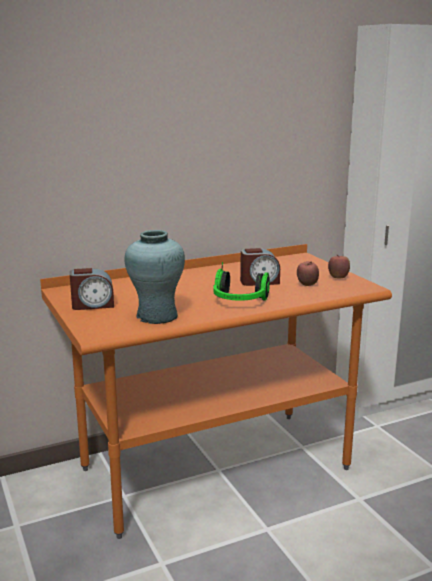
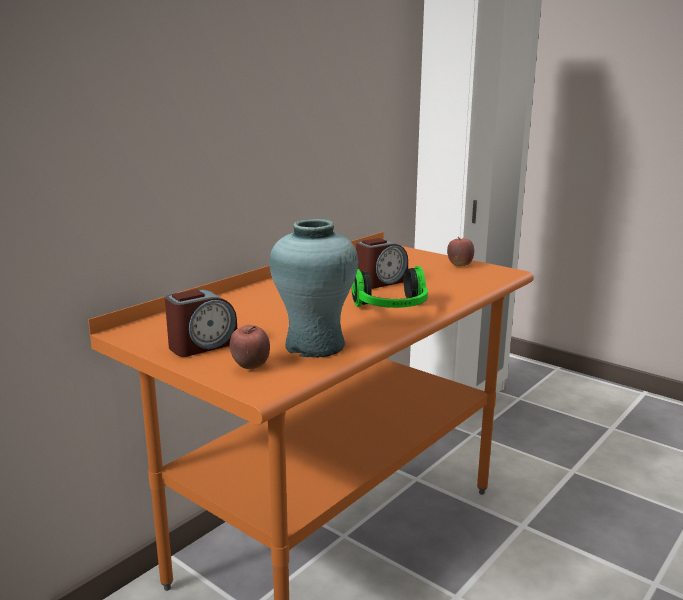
camera: 25 degrees left, 0 degrees up
(307, 285) = (438, 278): apple -> apple (250, 366)

